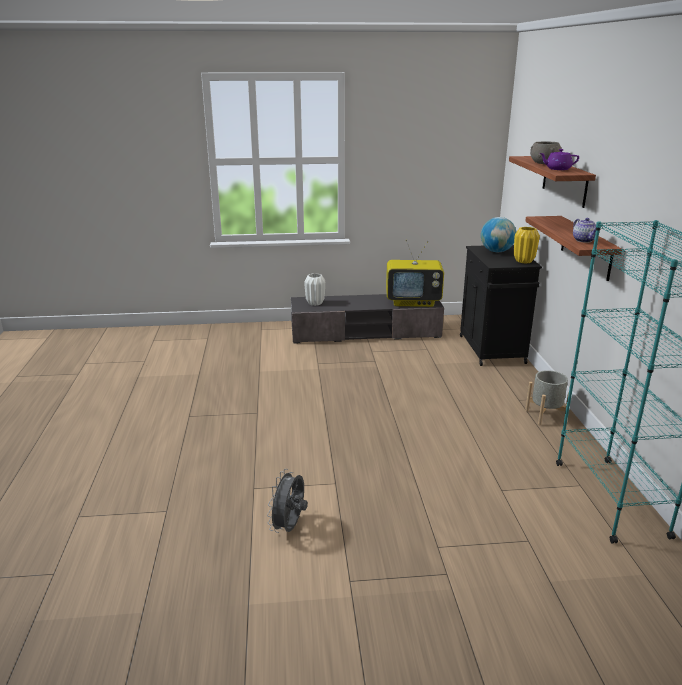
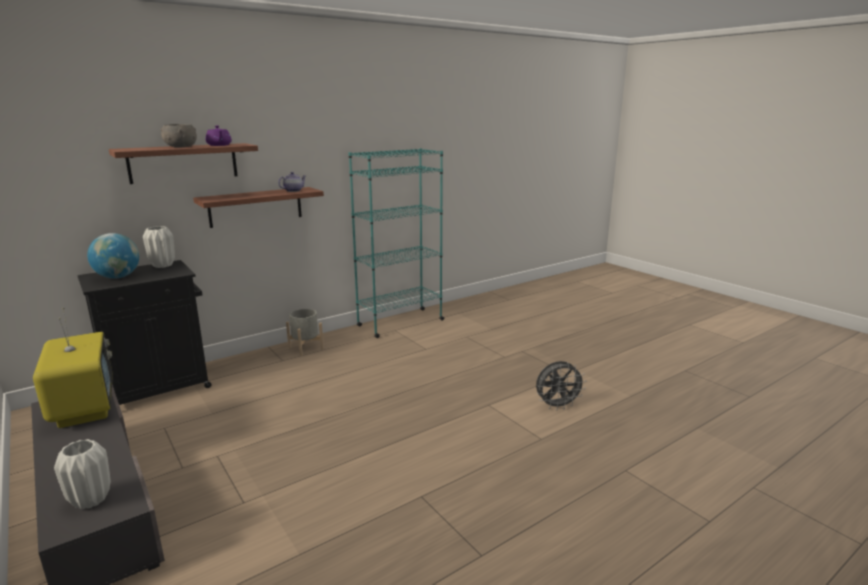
camera: 120 degrees left, 5 degrees down
(523, 261) = (162, 265): yellow vase -> white vase

